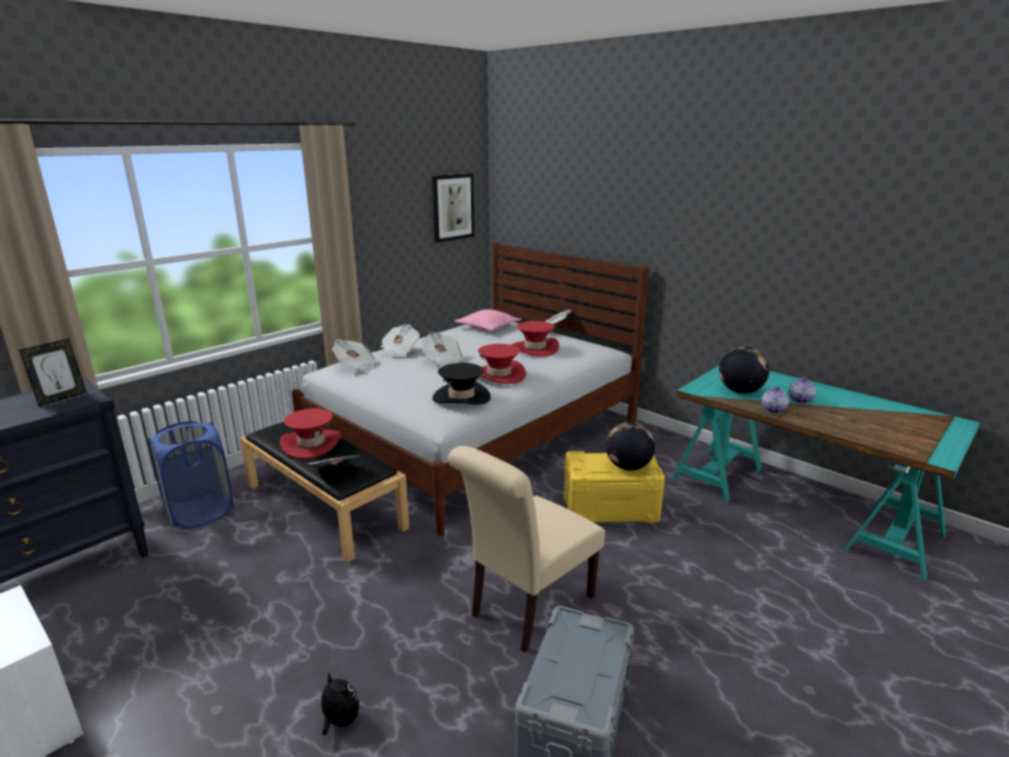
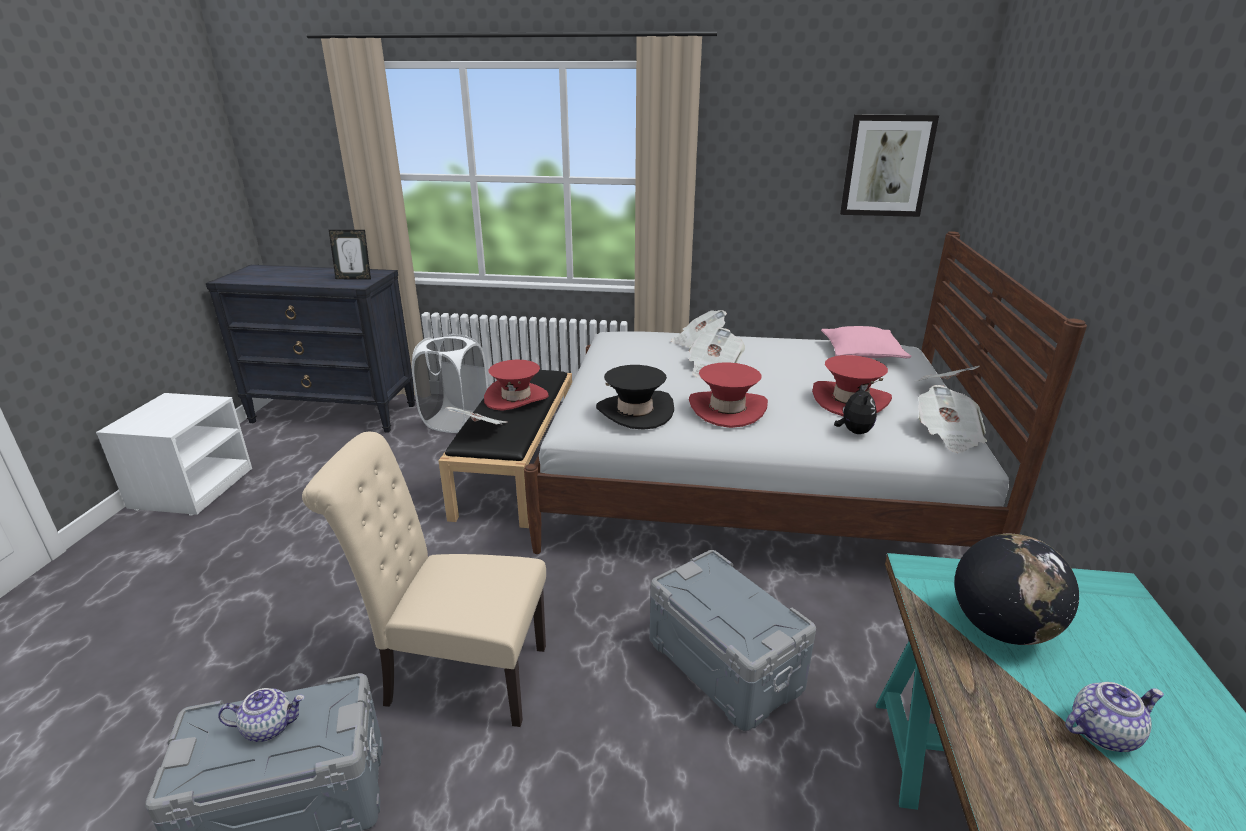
camera: 55 degrees right, 5 degrees up
(200, 512) = (456, 421): blue laundry basket -> white laundry basket
(339, 721) = (242, 623): plush toy -> plush toy (853, 432)
(356, 366) = (632, 340): newspaper -> newspaper (947, 435)
(609, 507) = (725, 663): yellow storage box -> grey storage box
(628, 467) = (741, 620): globe -> none
(772, 409) = (980, 696): teapot -> teapot (269, 726)

